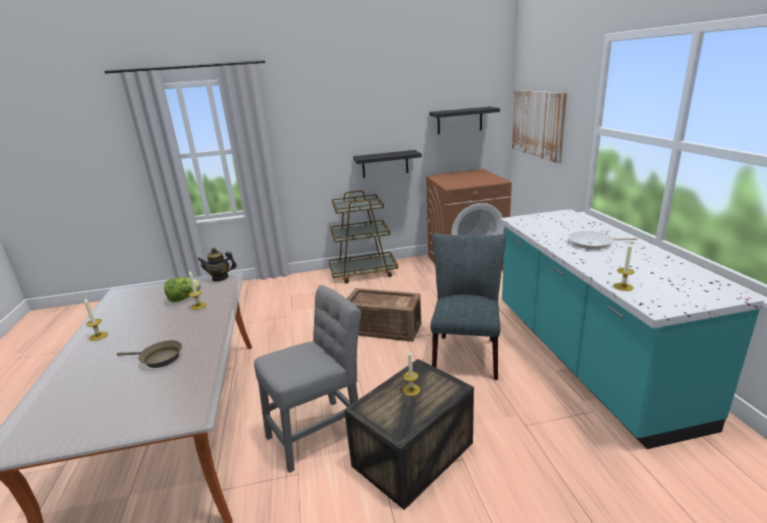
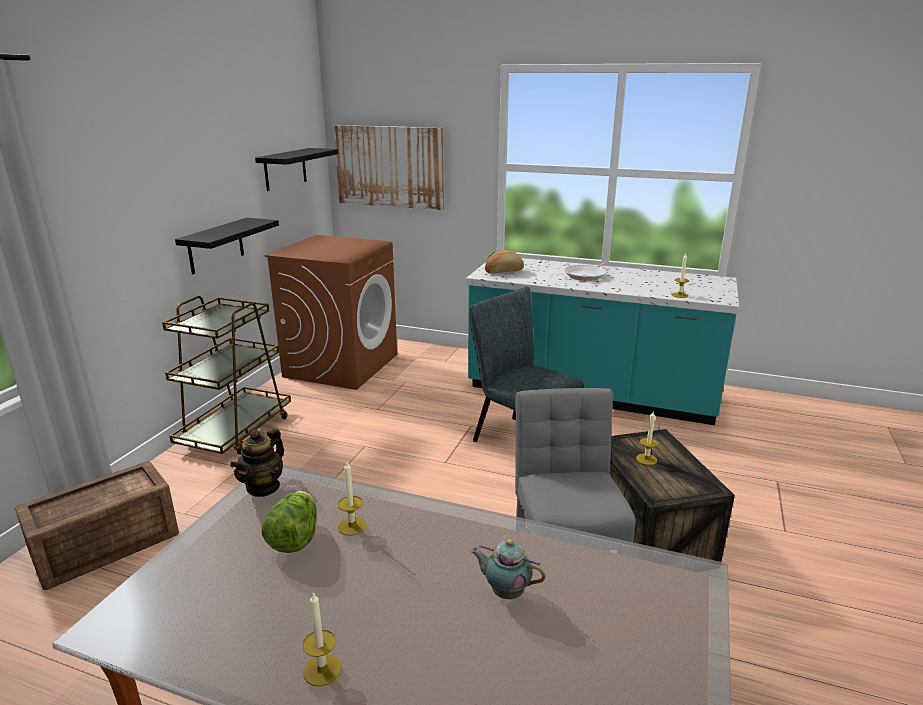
camera: 60 degrees left, 0 degrees up
(158, 359) = (505, 592): brown frying pan -> teapot
(383, 328) = (402, 468): crate -> crate (104, 545)
(537, 221) = (503, 272): none -> bread

